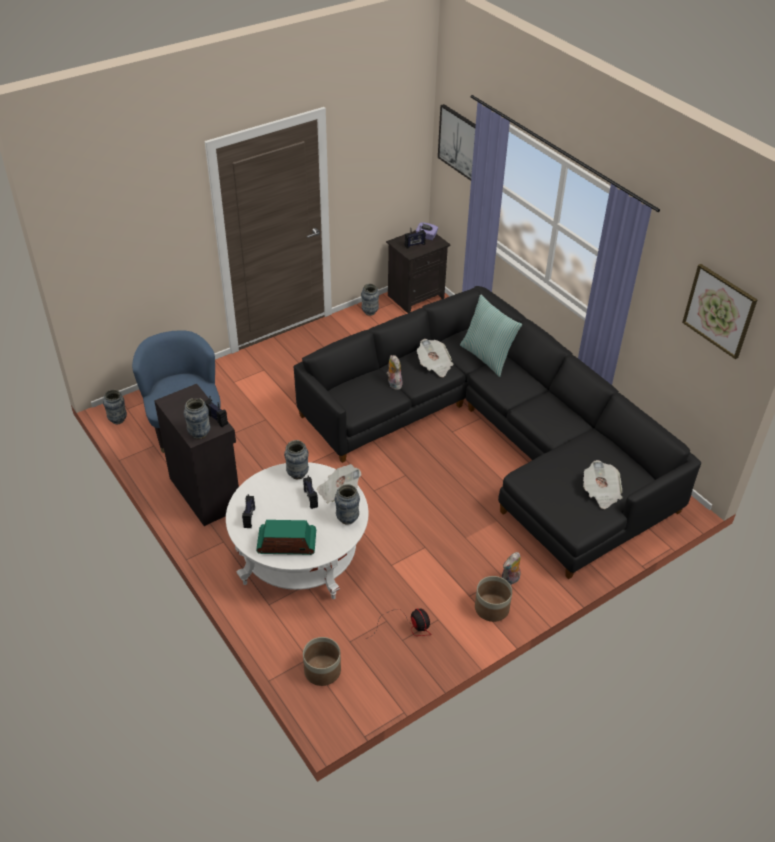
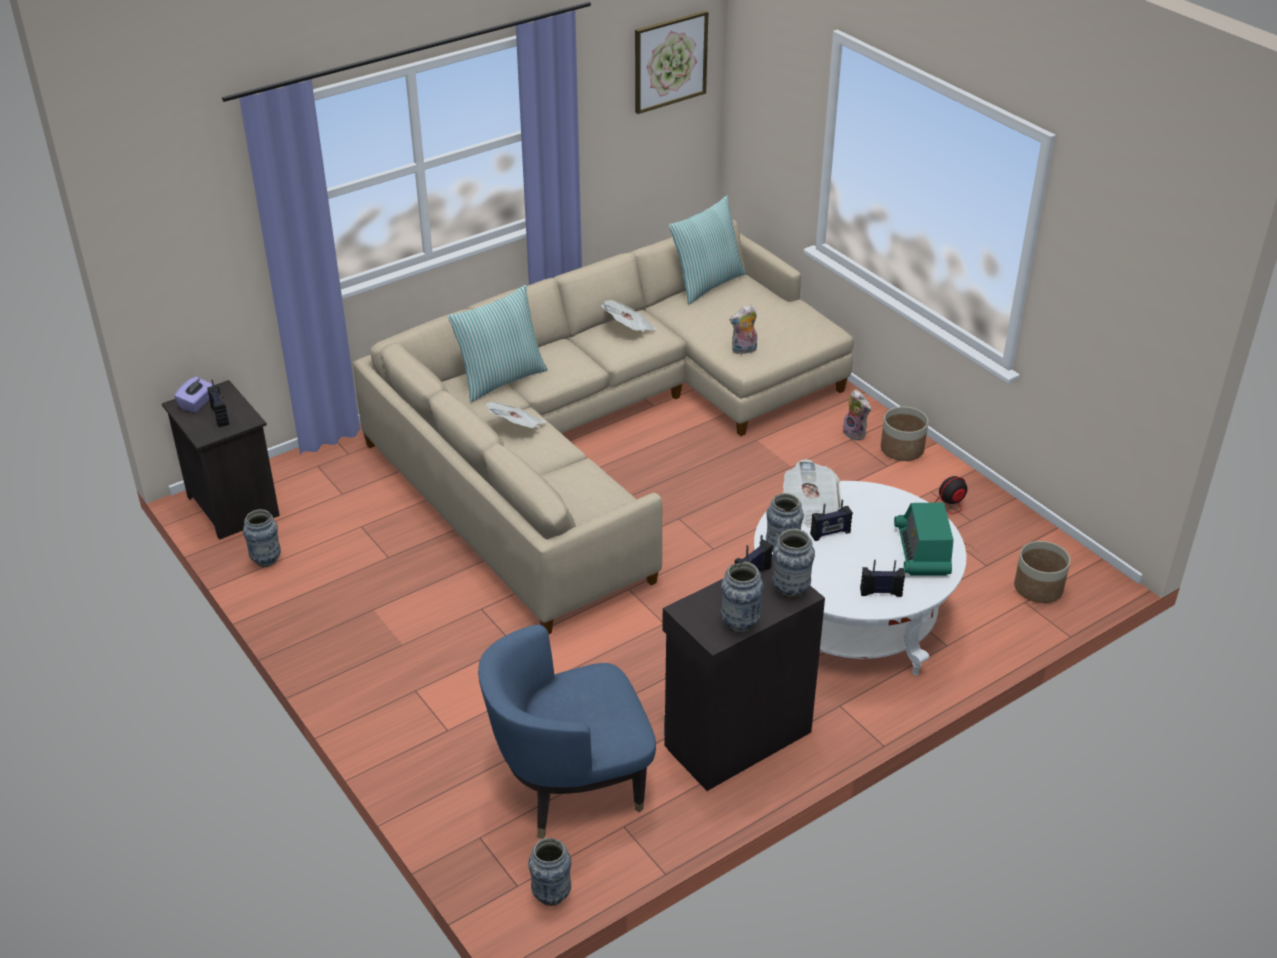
camera: 90 degrees left, 5 degrees down
(347, 519) = (862, 498): vase -> vase (740, 624)
(393, 384) = (557, 469): plush toy -> plush toy (744, 350)
(459, 142) = (186, 207): picture -> none
(495, 439) = (601, 434): black sofa -> beige sofa
(601, 492) = (768, 308): newspaper -> newspaper (629, 329)
(630, 458) = (707, 284): none -> pillow

